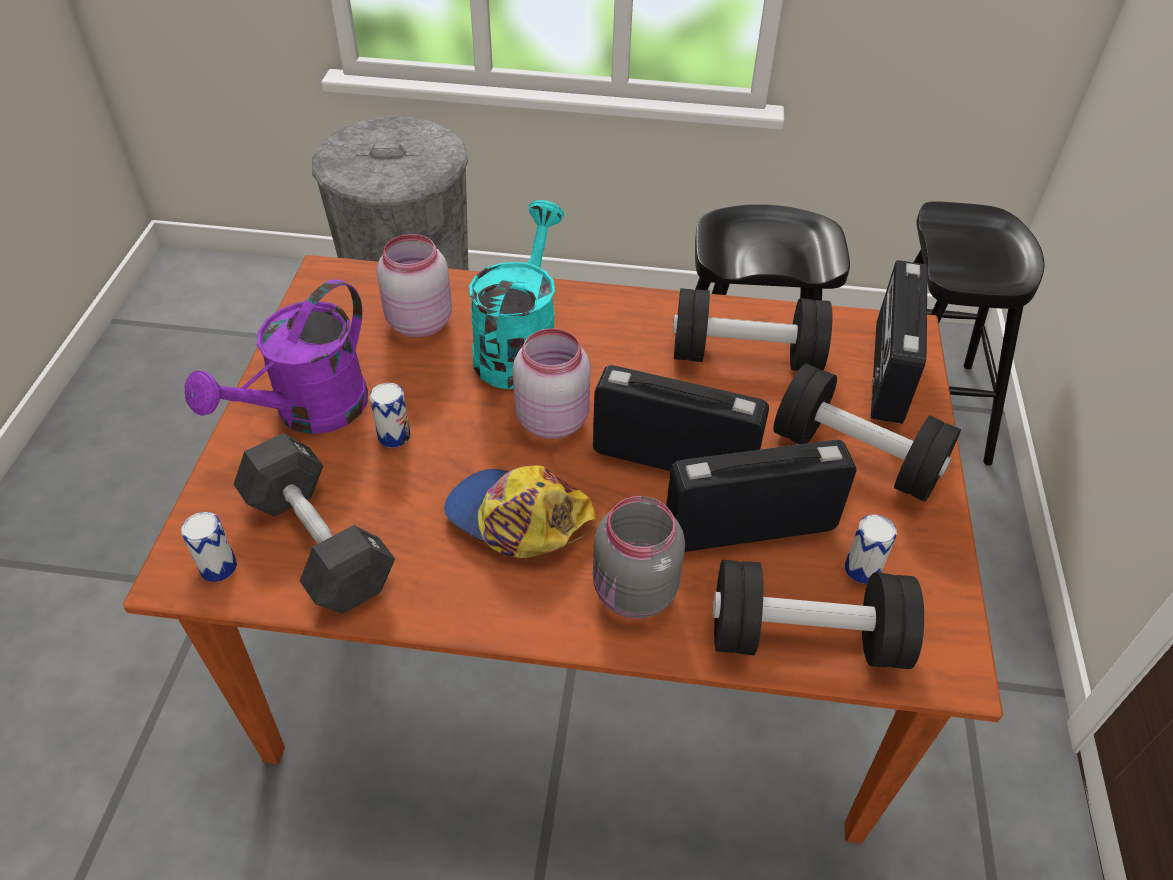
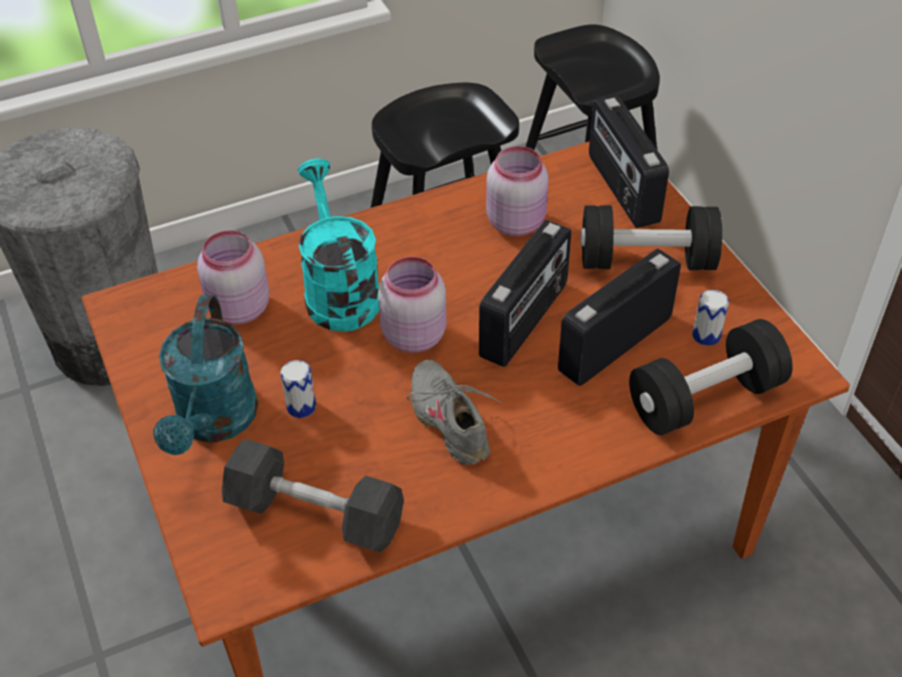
camera: 30 degrees left, 0 degrees up
(218, 567) = (252, 572): can -> none
(309, 413) = (214, 423): purple watering can -> turquoise watering can
(517, 519) = (450, 420): cap -> grey shoe
(633, 593) = (573, 428): grey jar -> none
(674, 458) = (525, 321): radio -> radio turned 135 degrees clockwise
(746, 356) = (516, 221): black dumbbell -> pink jar

